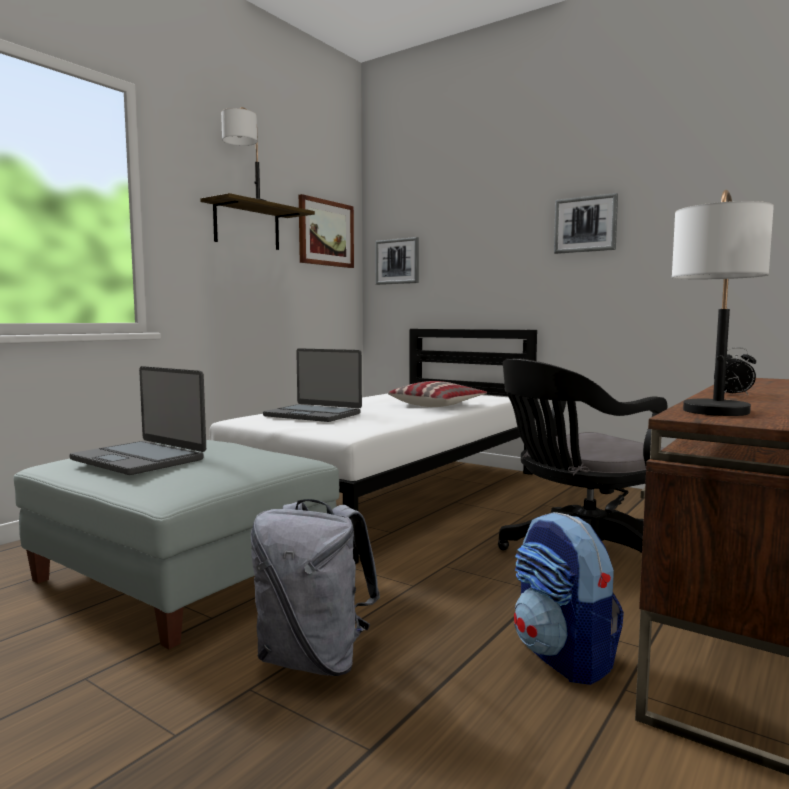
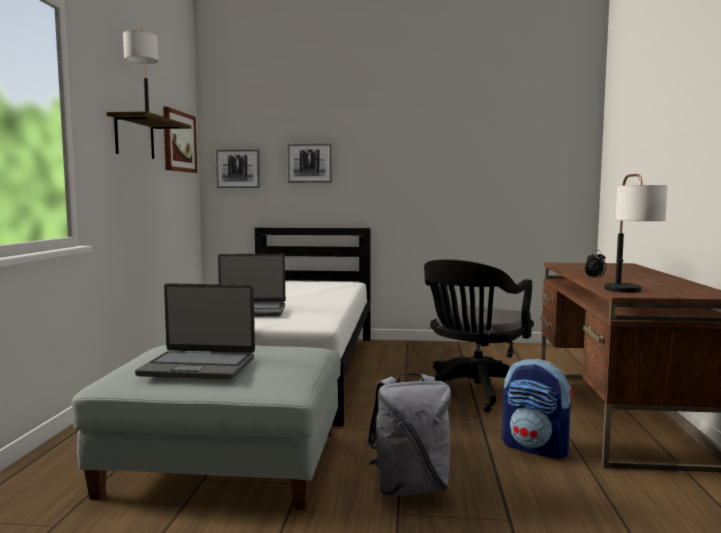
camera: 30 degrees left, 0 degrees up
(437, 404) = (321, 293): pillow -> none
(585, 224) = (405, 149): picture -> picture (309, 163)

